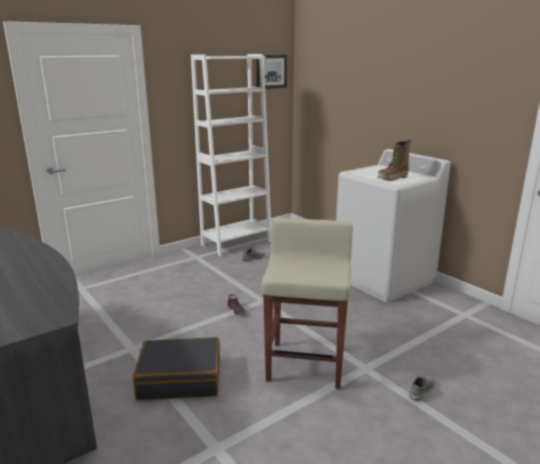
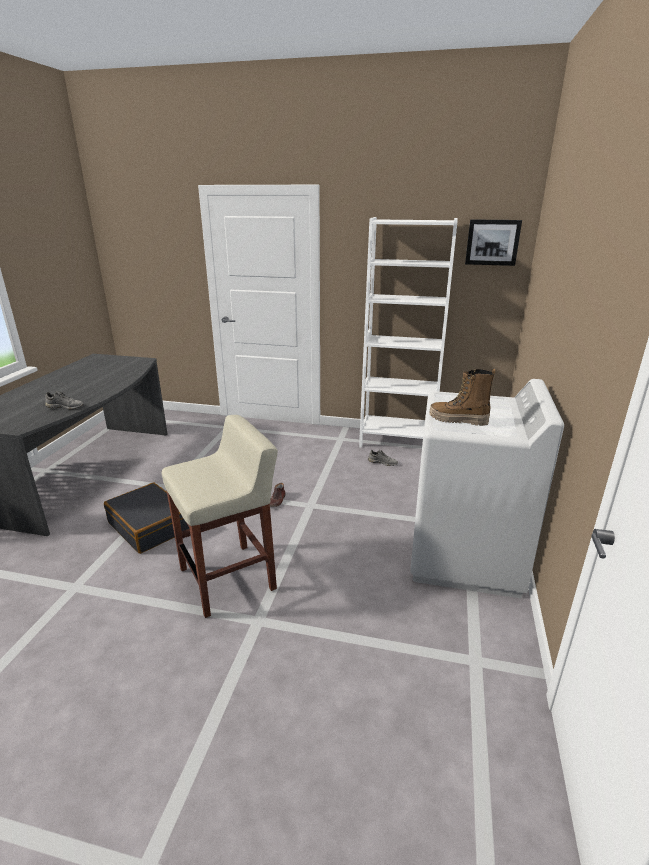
camera: 50 degrees right, 5 degrees up
(421, 390) = (253, 681): grey shoe -> grey shoe (66, 407)

